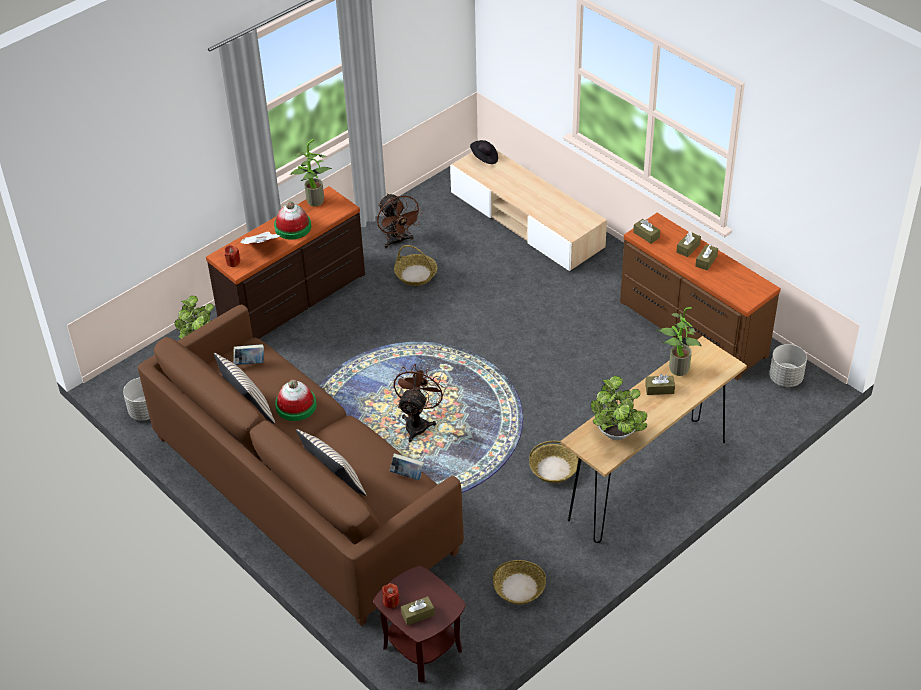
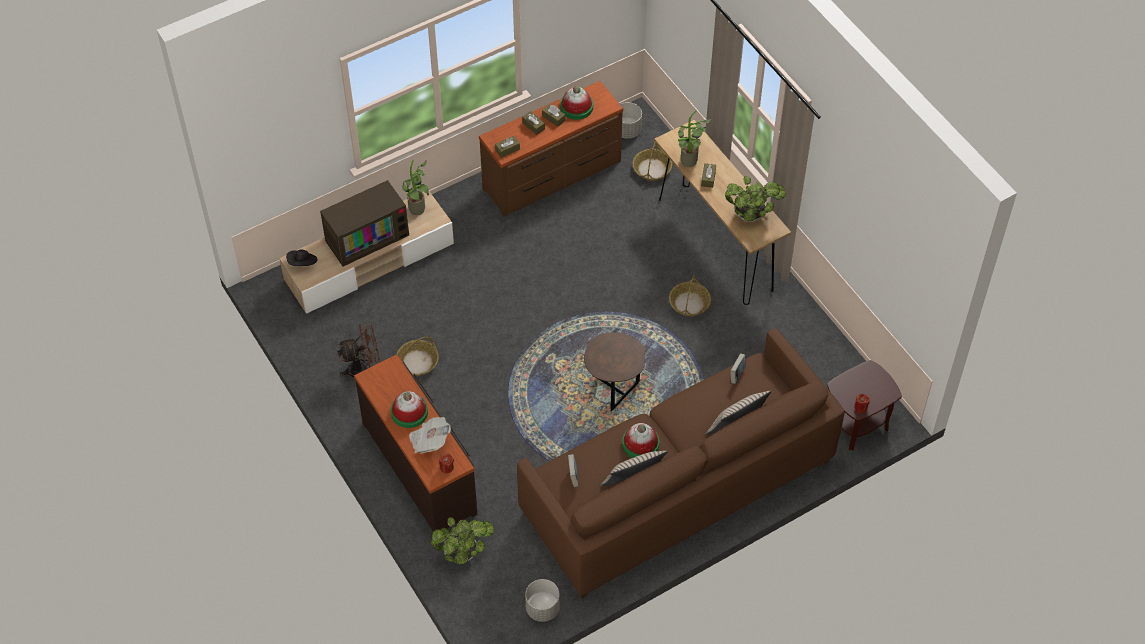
camera: 80 degrees left, 10 degrees up
(313, 202) = (376, 390): potted plant -> potted plant (419, 210)
(418, 423) = (613, 390): brown fan -> brown side table
(418, 614) = (876, 392): brown tissue box -> none
(518, 588) = (808, 350): basket -> basket (652, 169)
(531, 191) = (367, 236): none -> television
(731, 276) = (576, 107): none -> hat

